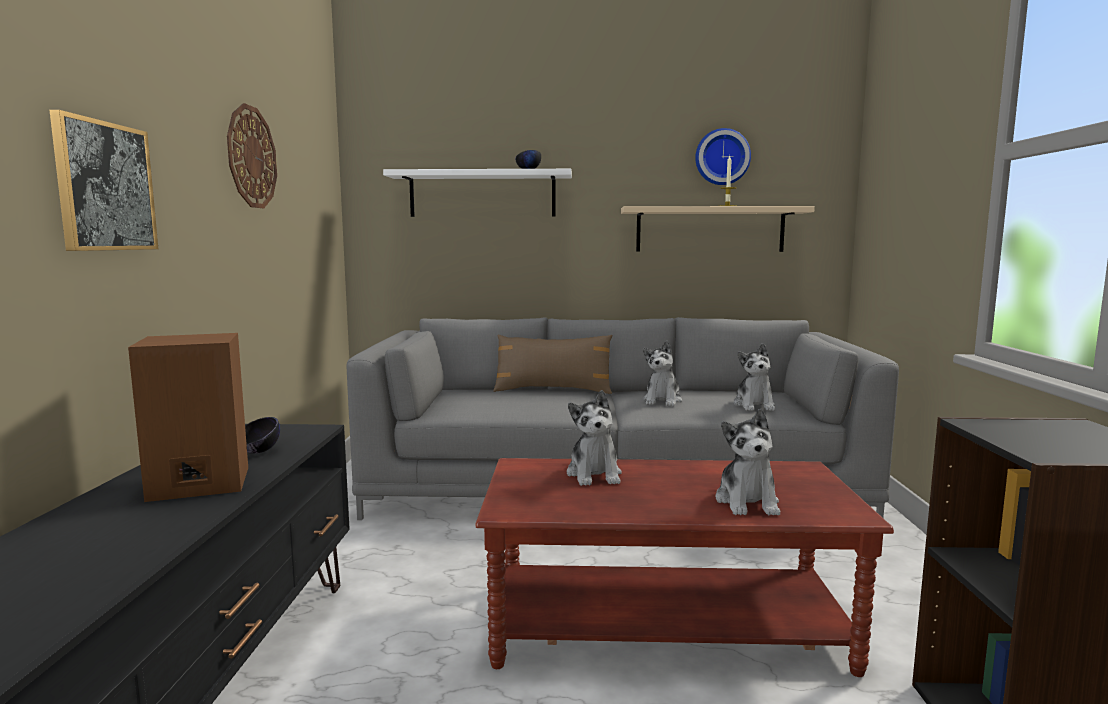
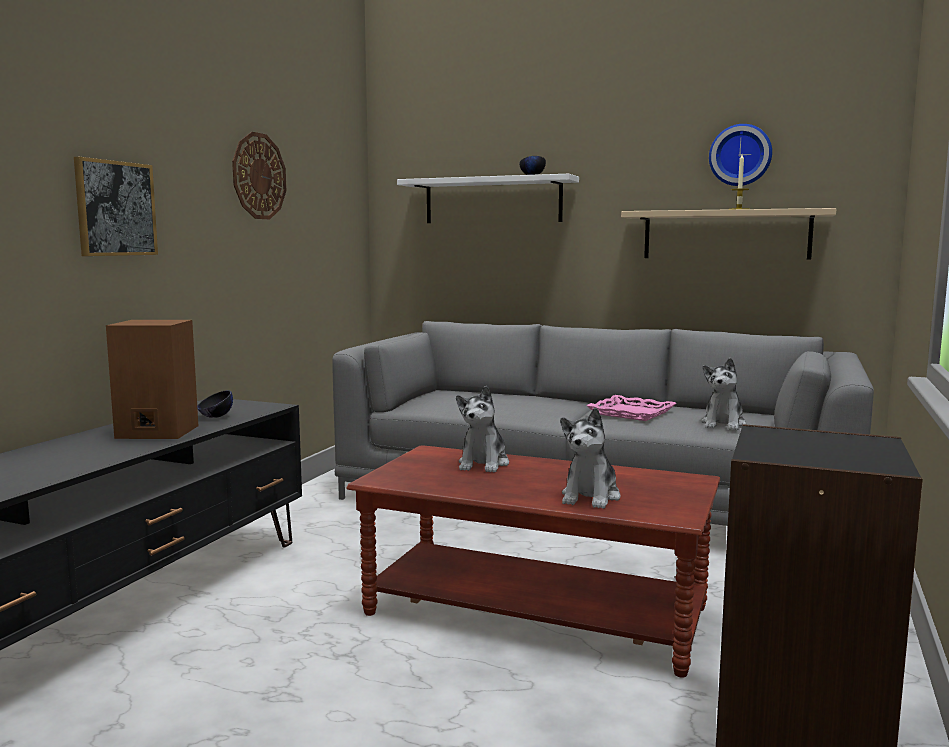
camera: 20 degrees right, 0 degrees up
(553, 390) = (536, 397): brown pillow -> none
(662, 401) = (631, 413): plush toy -> pink tray

